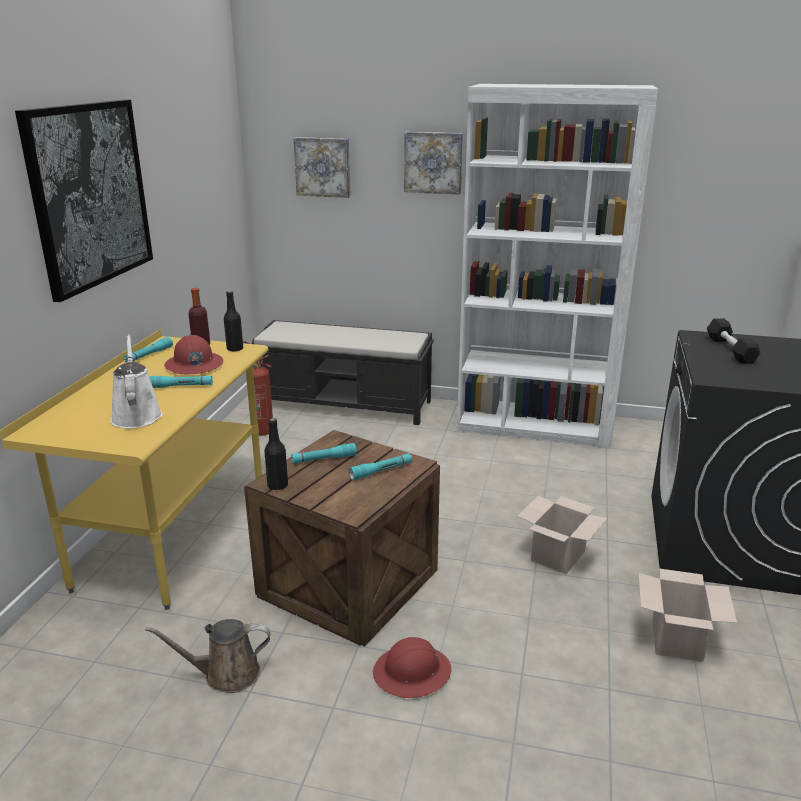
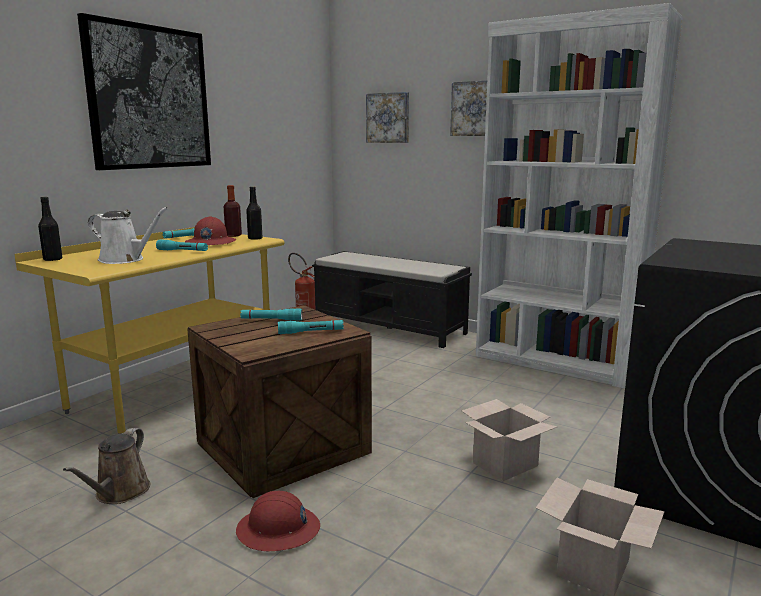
camera: 20 degrees right, 10 degrees down
(136, 415) = (125, 260): white watering can -> white watering can turned 105 degrees clockwise
(226, 674) = (119, 493): brown watering can -> brown watering can turned 90 degrees counterclockwise
(277, 486) = (212, 330): black bottle -> black bottle (53, 259)
(730, 350) = (717, 250): black dumbbell -> none

